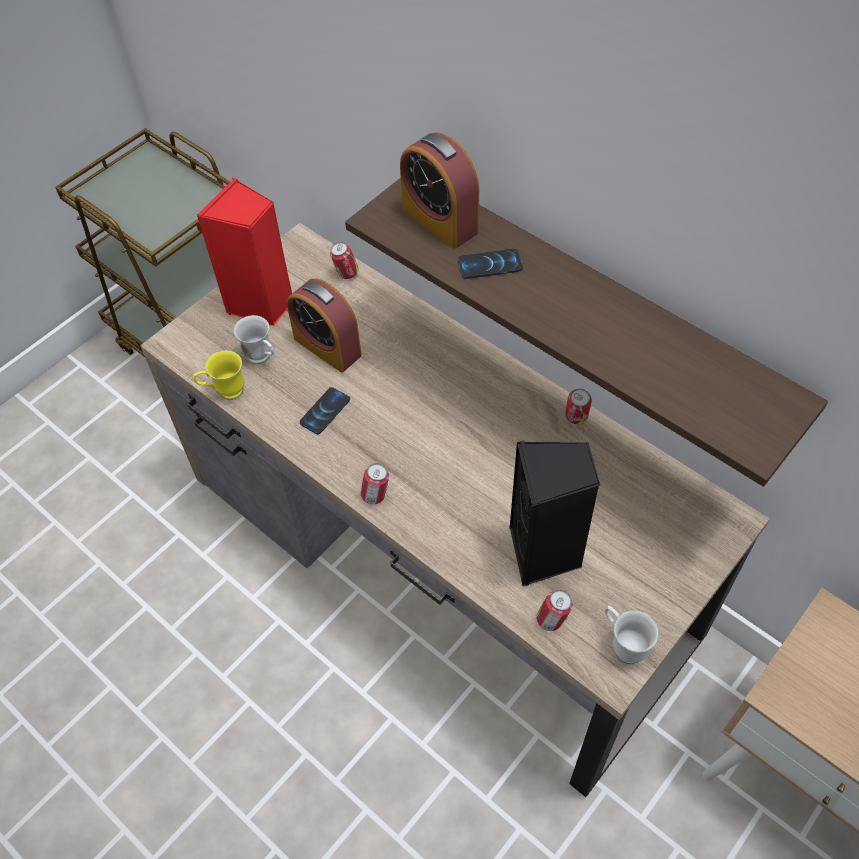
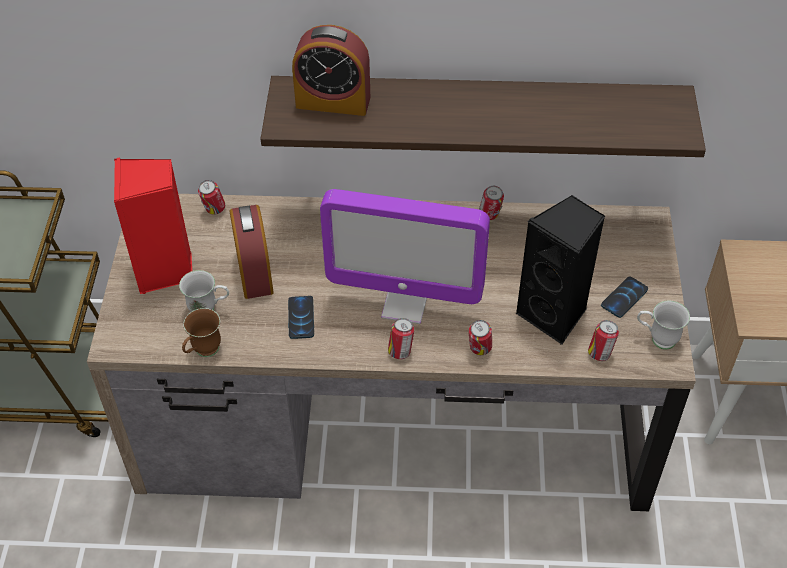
camera: 40 degrees left, 5 degrees down
(225, 392) = (203, 352): yellow mug -> brown mug
(327, 347) = (254, 271): alarm clock -> alarm clock turned 105 degrees counterclockwise
(420, 454) = (405, 304): none -> monitor
(444, 540) = (479, 350): none -> can
(490, 265) = (402, 113): phone -> phone (624, 298)

